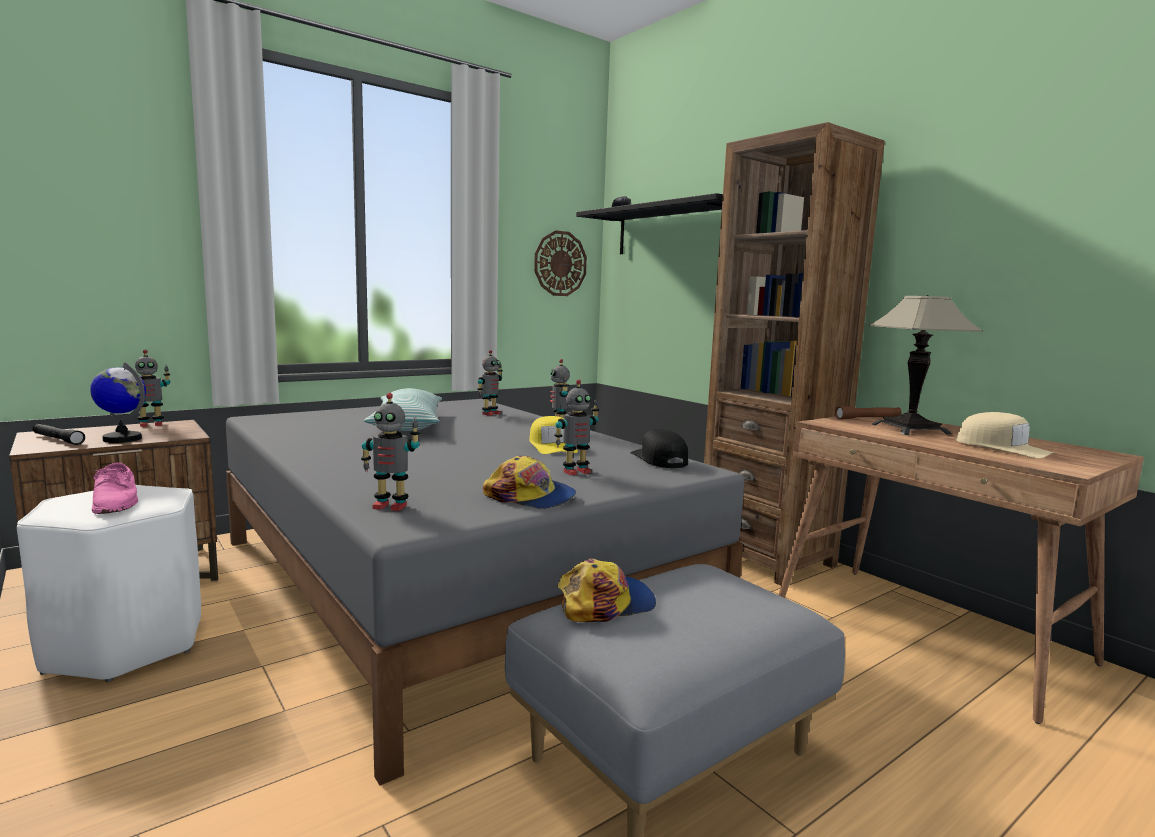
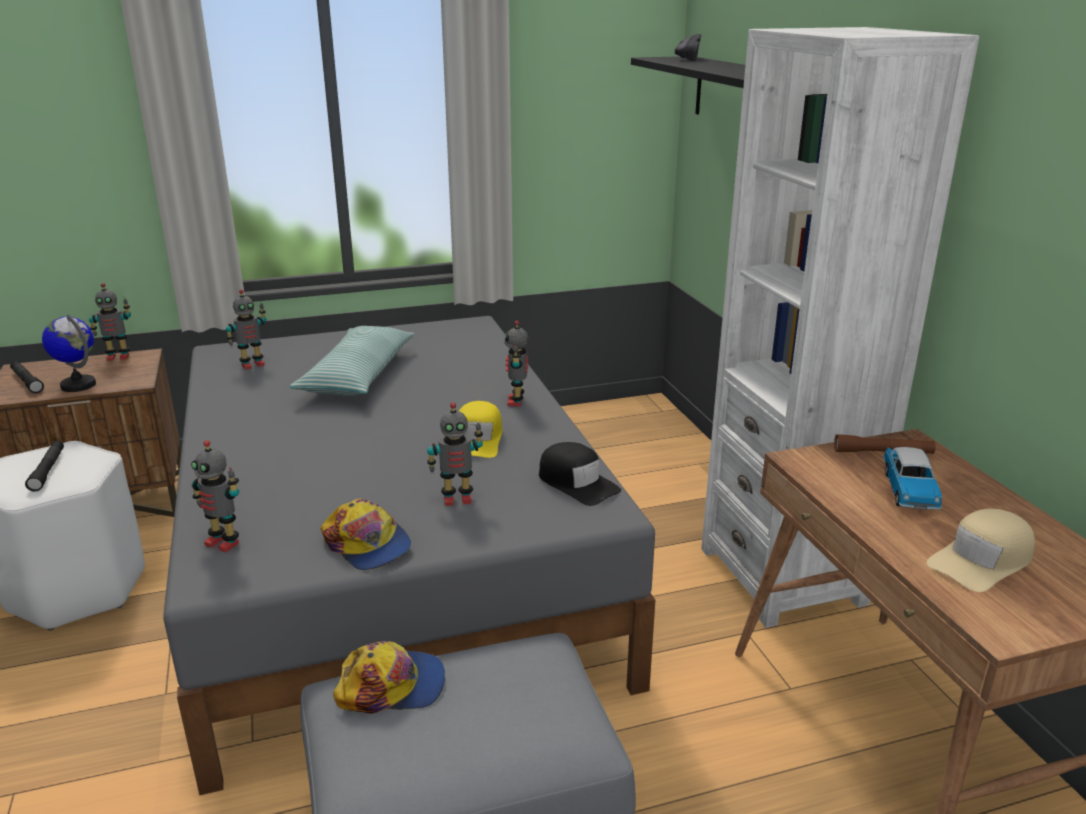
camera: 20 degrees right, 15 degrees up
(116, 501) = (48, 471): pink shoe -> black flashlight
(490, 413) = (469, 356): toy robot -> toy robot (252, 364)
(560, 263) = (612, 127): wall clock -> none
(659, 460) = (577, 483): black cap -> black cap turned 135 degrees clockwise
(766, 557) = (781, 576): brown bookcase -> white bookcase
(910, 429) = (909, 490): table lamp -> toy car
(1002, 448) = (982, 561): beige cap -> beige cap turned 75 degrees clockwise

